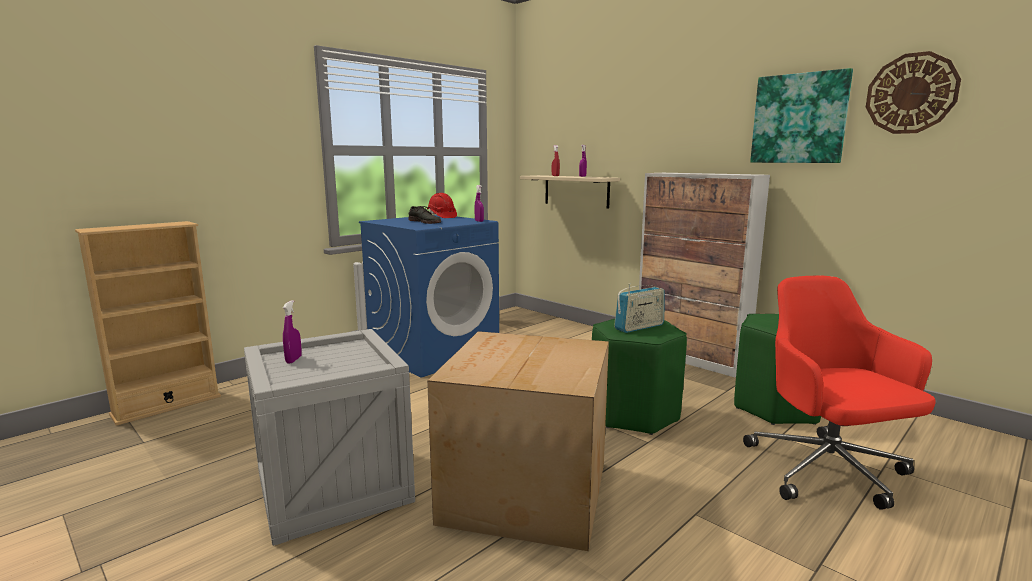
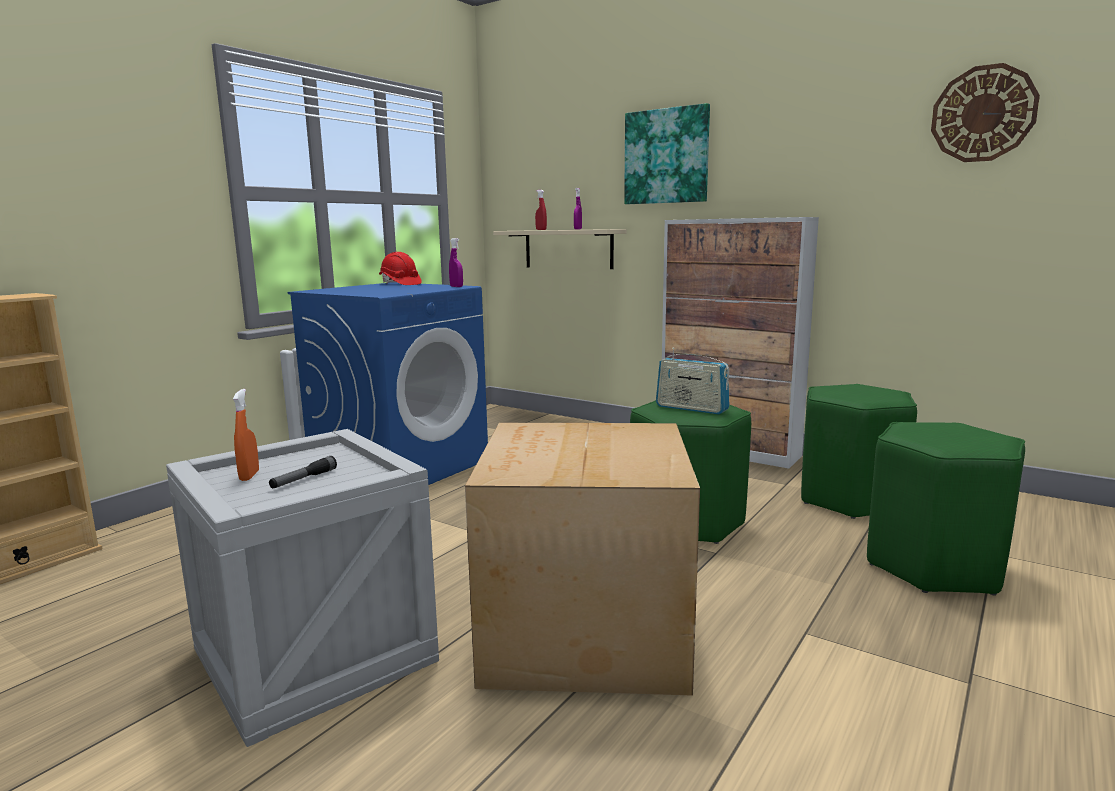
camera: 10 degrees left, 0 degrees up
(293, 360) = (249, 476): purple spray bottle -> orange spray bottle
(327, 365) = (304, 479): none -> flashlight
(425, 222) = (383, 289): grey shoe -> none
(639, 327) = (691, 408): radio -> radio turned 75 degrees clockwise
(799, 118) = (852, 147): picture -> picture (666, 156)
(828, 471) = (936, 566): red office chair -> green stool

